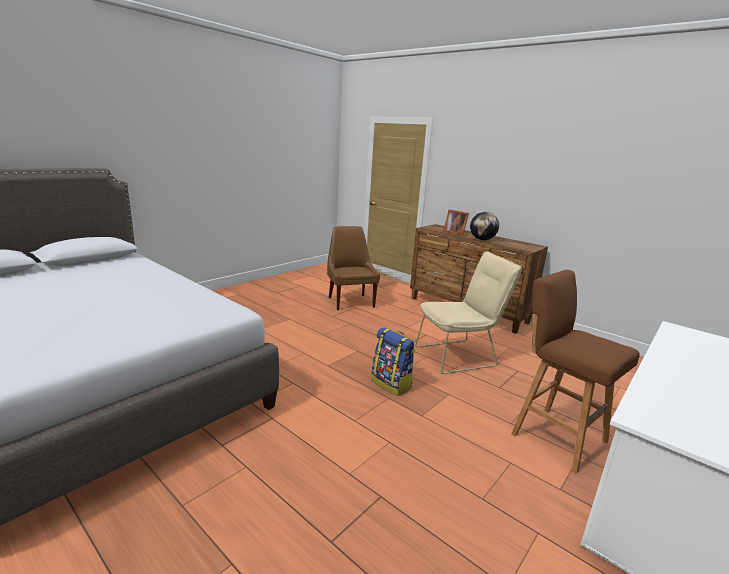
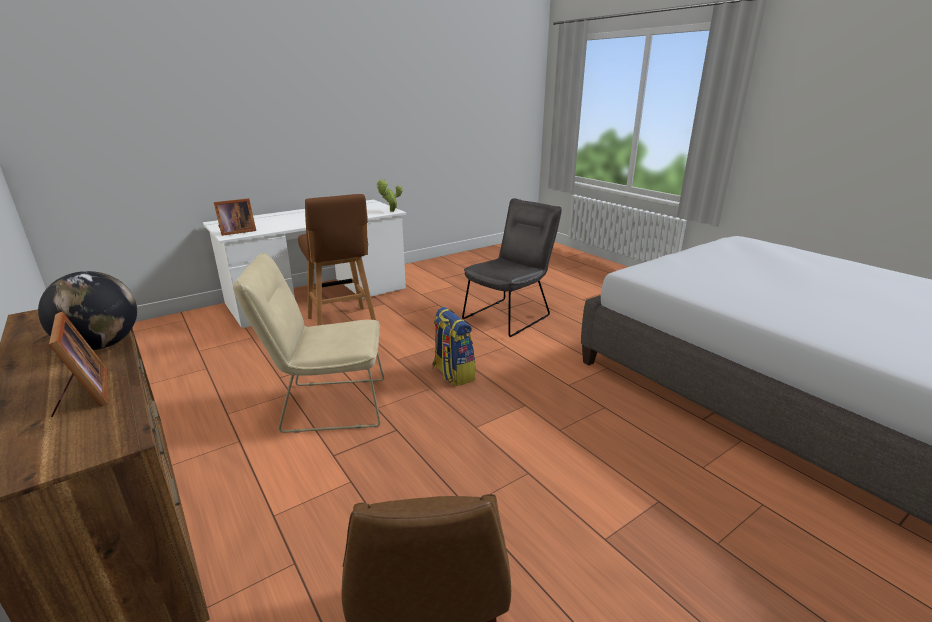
camera: 165 degrees left, 5 degrees up
(362, 483) = (510, 315): none -> grey chair
(640, 418) = (390, 211): none -> potted plant
(690, 335) = (236, 232): none -> picture frame

